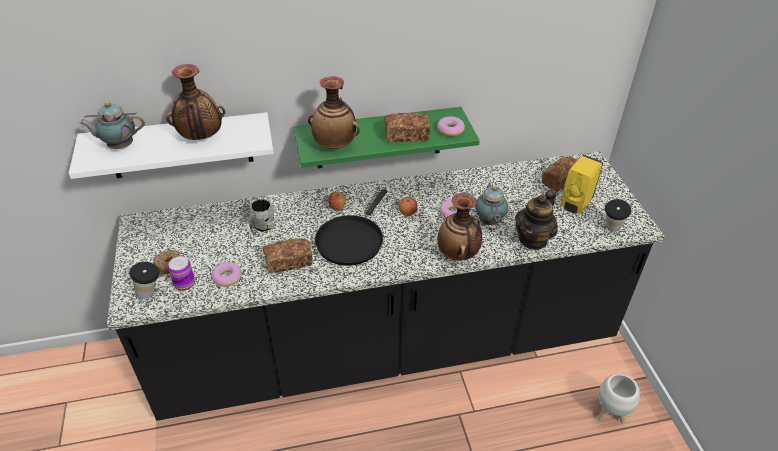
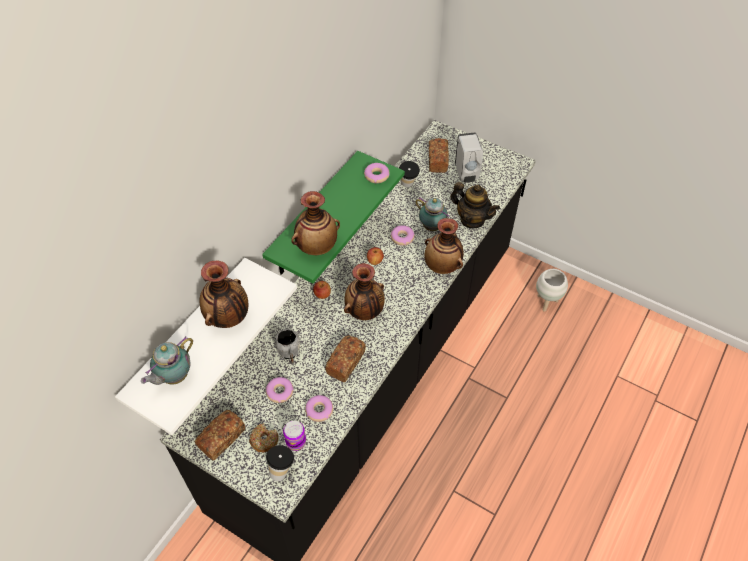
camera: 45 degrees left, 10 degrees up
(221, 245) = (280, 392): none -> donut
(351, 240) = (365, 311): black frying pan -> vase
(407, 135) = (354, 202): bread -> bread (222, 438)
(533, 239) = (472, 219): teapot -> teapot turned 45 degrees counterclockwise
(575, 204) = (466, 174): yellow soap dispenser -> white soap dispenser
(611, 229) = (505, 177): cup -> cup (408, 186)

